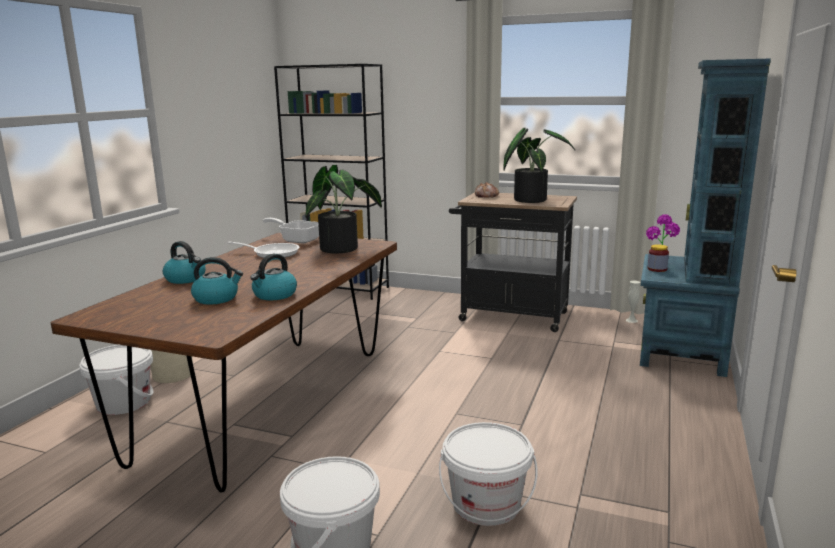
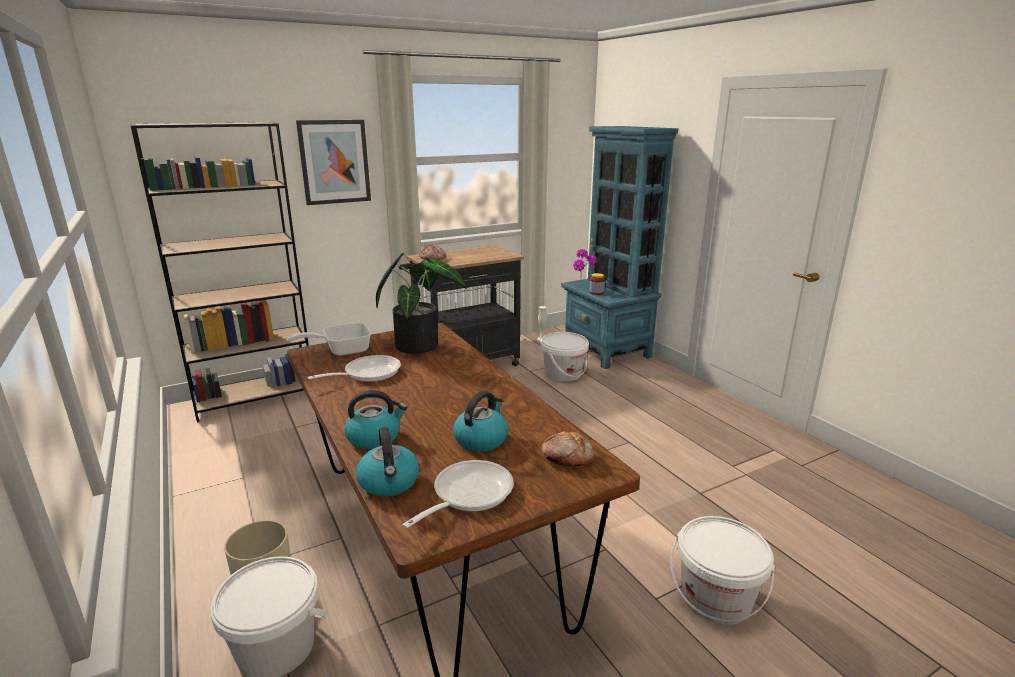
camera: 50 degrees left, 5 degrees up
(138, 314) = (467, 494): none -> frying pan
(221, 323) = (567, 456): none -> bread
(274, 295) = (517, 411): kettle -> kettle (389, 482)
(431, 99) = (334, 162): none -> picture
(486, 504) = (715, 504): white bucket -> white bucket (563, 374)
(531, 199) = (477, 254): potted plant -> none

